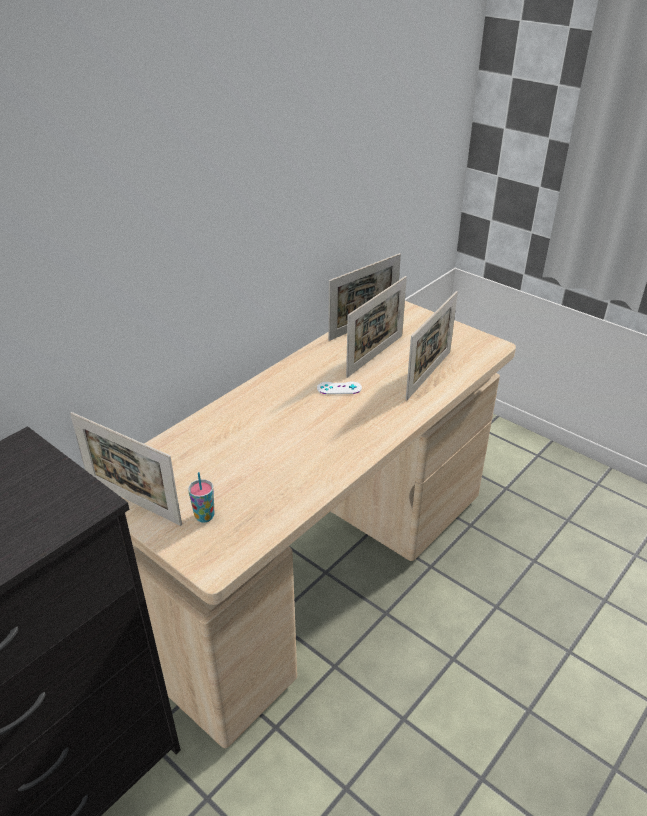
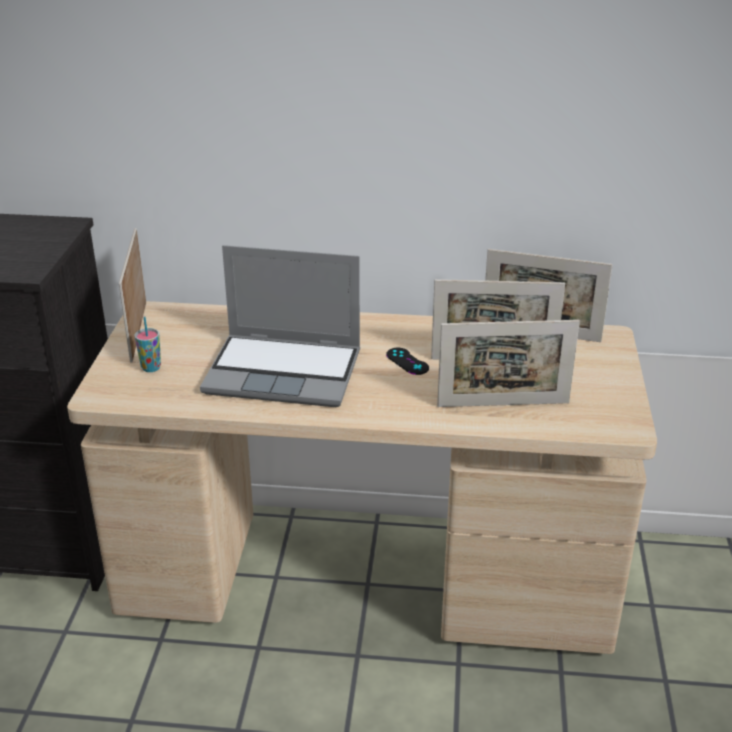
camera: 55 degrees right, 5 degrees down
(292, 446) = (286, 372): none -> laptop
(339, 388) = (407, 361): white game controller -> black game controller

